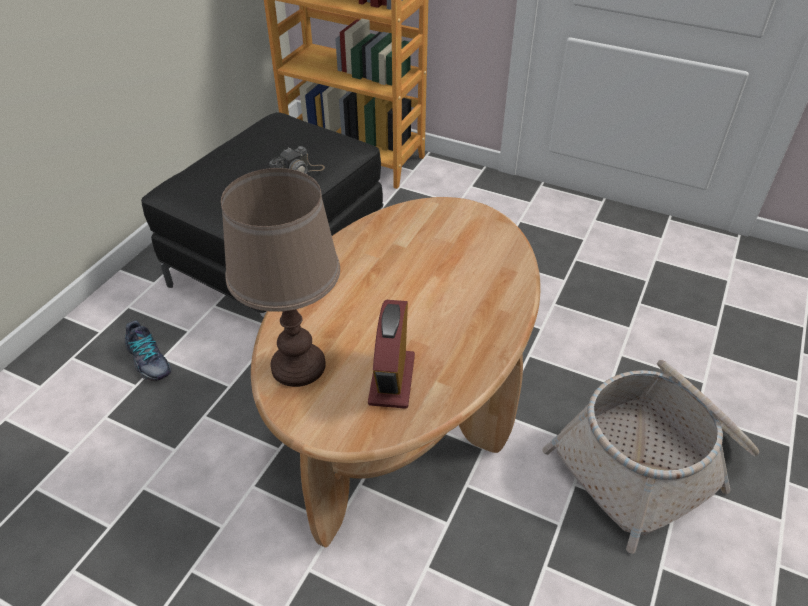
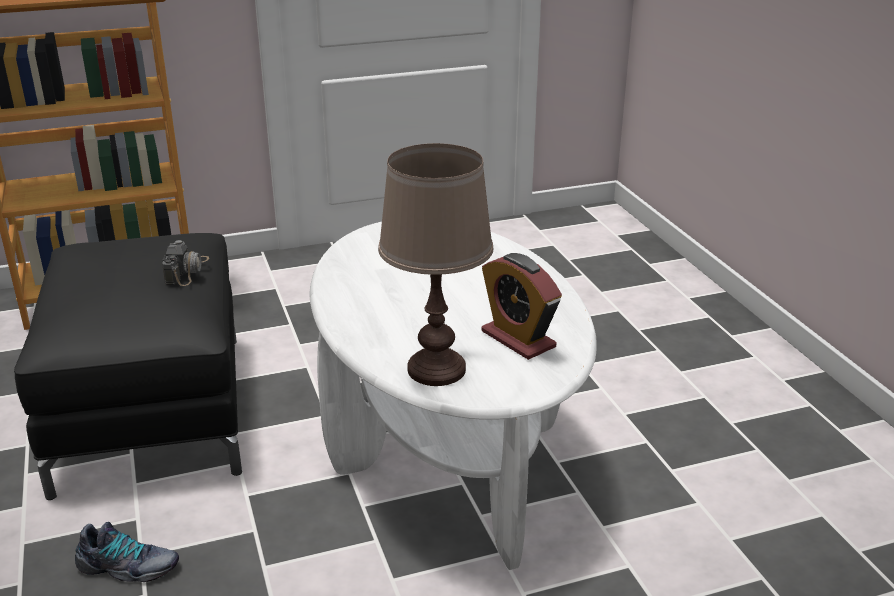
camera: 45 degrees left, 15 degrees down
(404, 414) = (446, 450): brown coffee table -> white coffee table
(651, 461) = (649, 371): basket -> none

